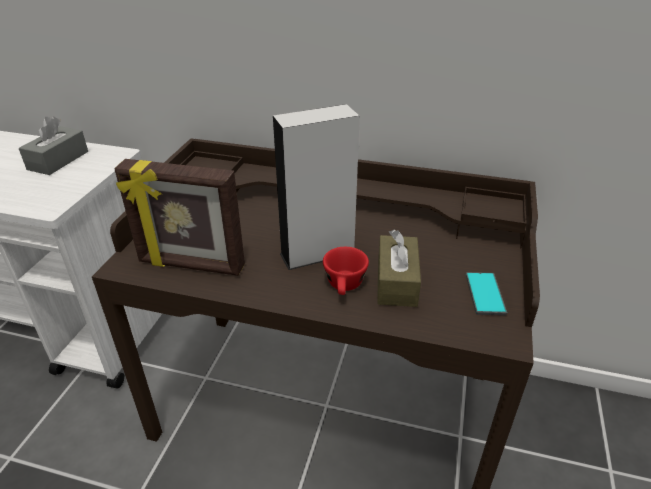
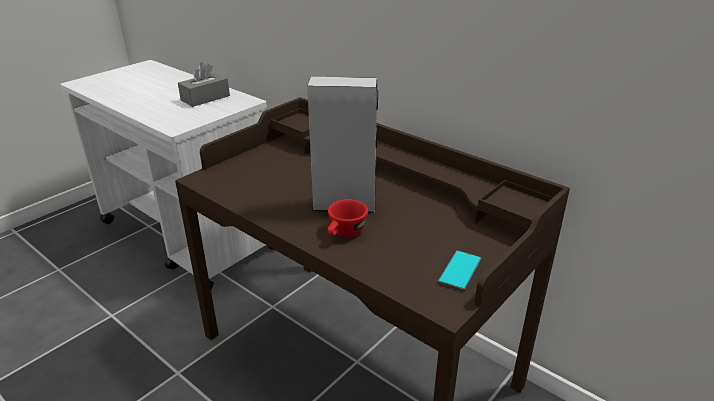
camera: 25 degrees right, 5 degrees down
(191, 265) = (244, 189): picture frame -> none
(396, 281) = (390, 241): brown tissue box -> none

